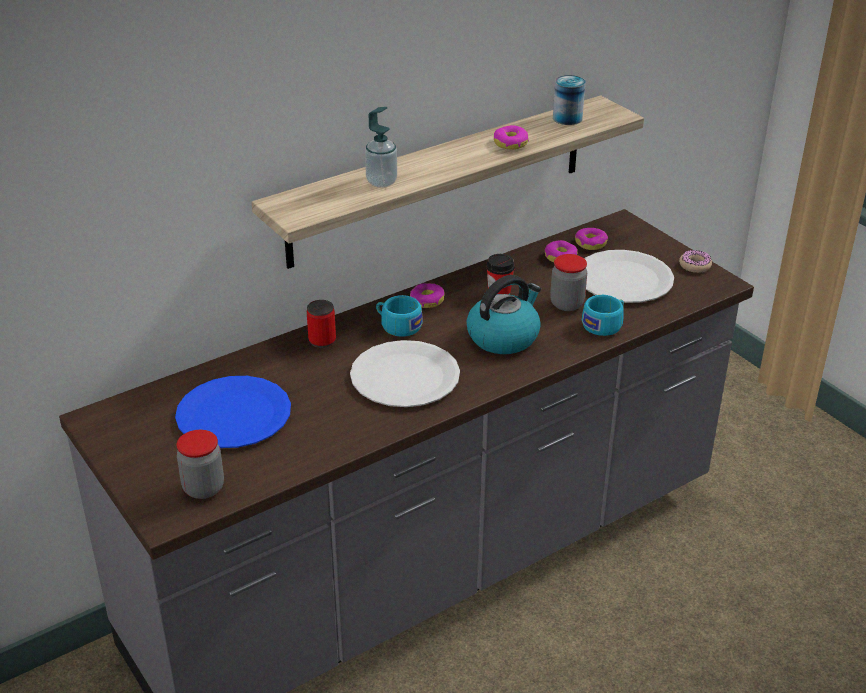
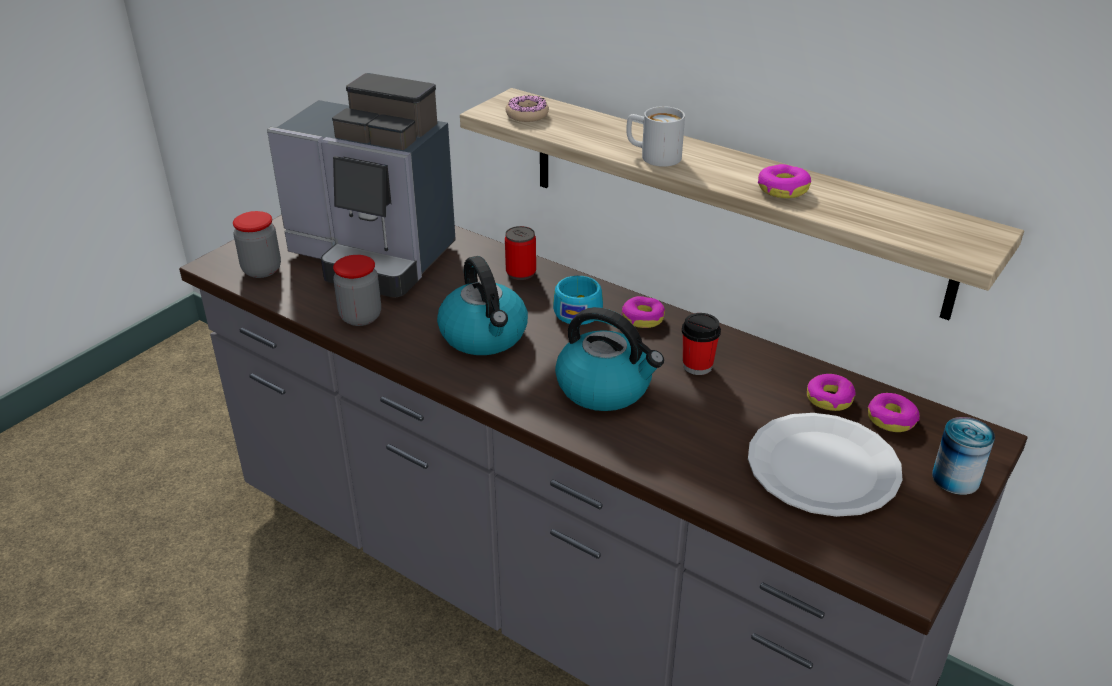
camera: 70 degrees right, 0 degrees up
(234, 414) = (374, 257): blue plate -> coffee machine
(381, 182) = (604, 135): soap dispenser -> none
(404, 376) = (484, 336): white plate -> kettle
(431, 172) = (652, 156): none -> white mug
(567, 118) = (907, 215): can -> can (955, 478)
(567, 304) = (717, 425): jar -> jar (360, 317)
(605, 324) = (692, 468): turquoise cup -> none
(695, 265) = (929, 537): donut -> donut (527, 115)

